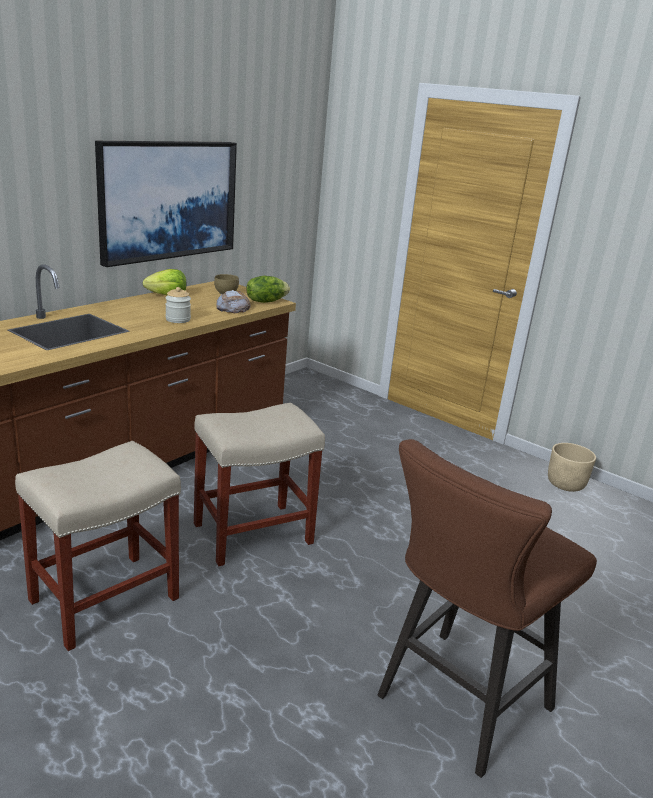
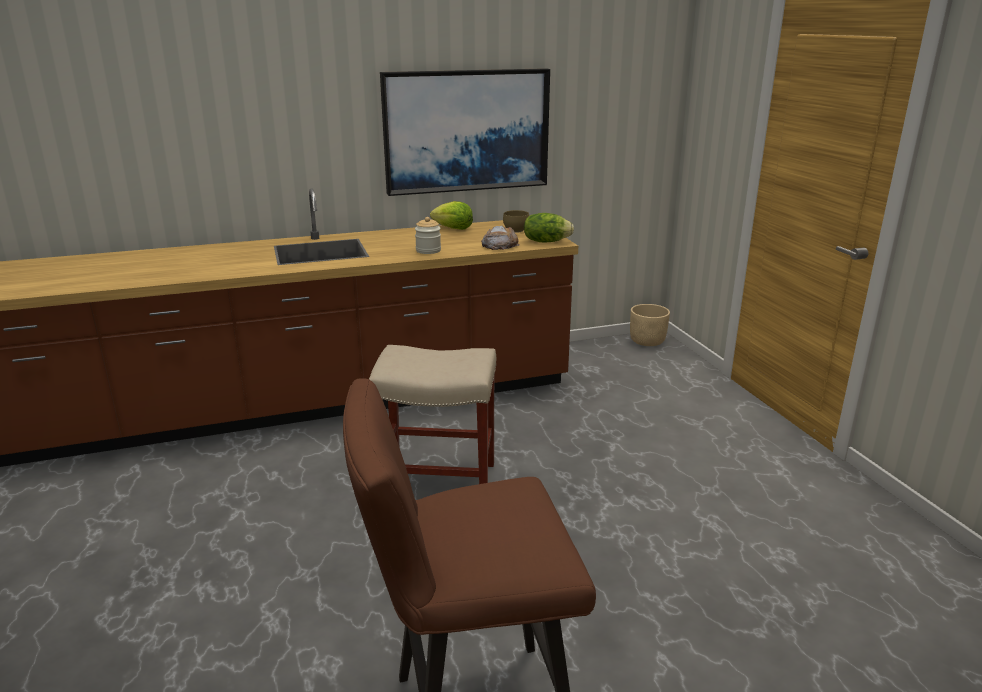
camera: 35 degrees right, 0 degrees up
(106, 598) = (262, 501): beige stool -> none
(565, 484) = (894, 531): beige planter -> beige planter (647, 341)

